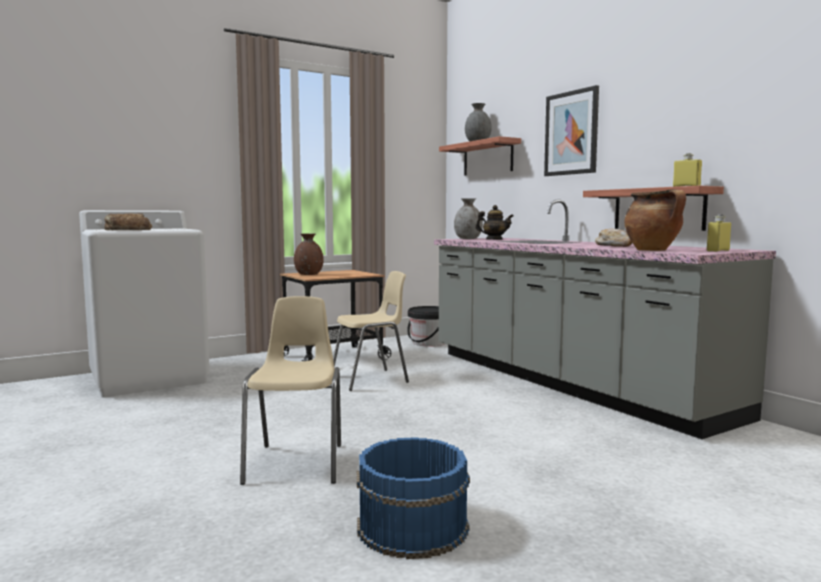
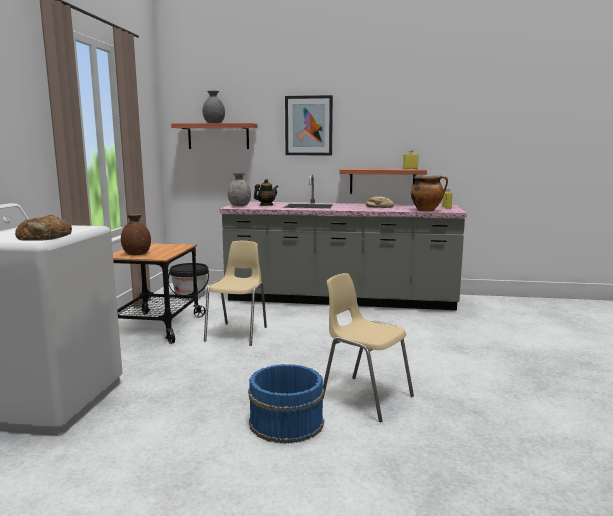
camera: 50 degrees left, 5 degrees up
(411, 526) = (489, 394): blue bucket -> blue bucket (285, 423)

